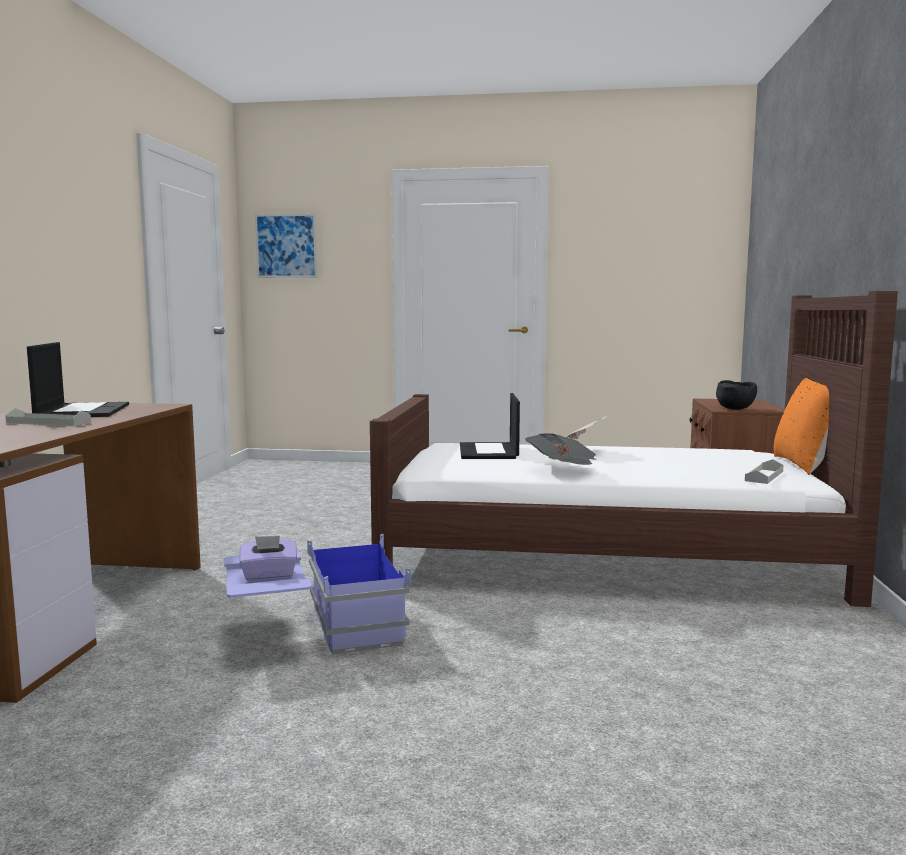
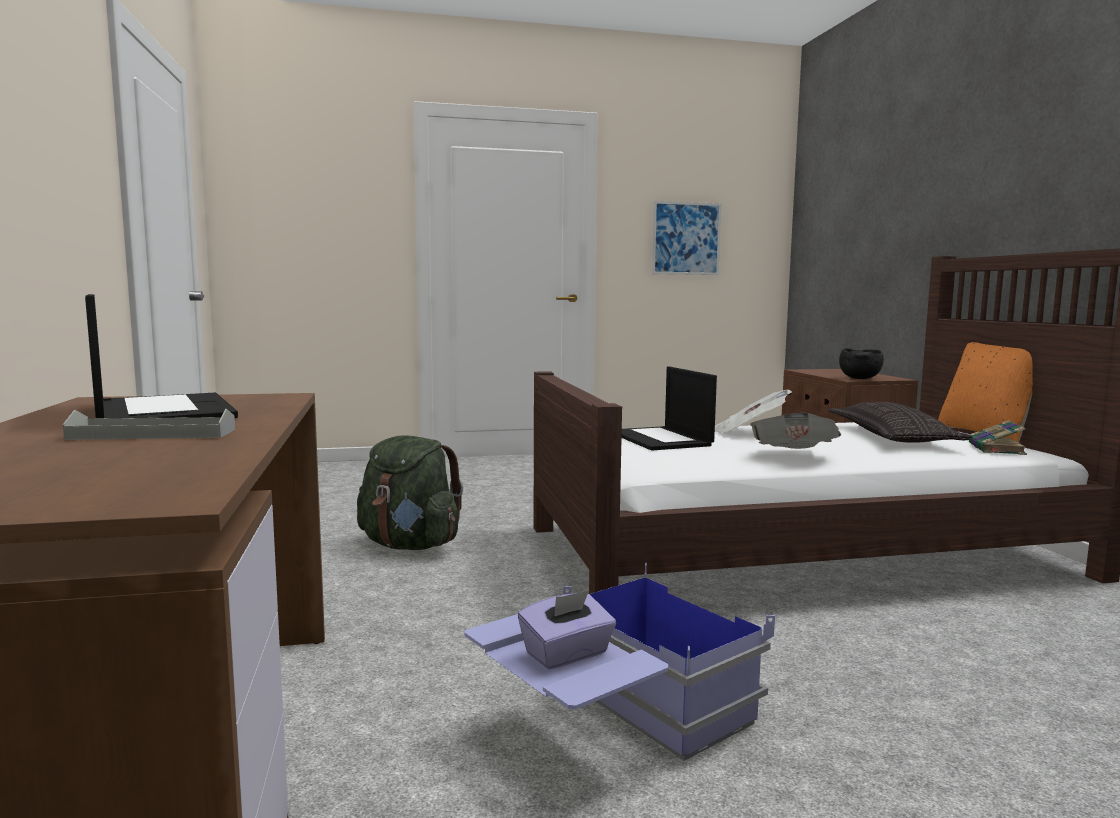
camera: 20 degrees left, 0 degrees up
(286, 246) = (273, 188): picture -> picture (686, 238)
(314, 521) = (410, 545): none -> green backpack
(694, 461) = (892, 436): none -> pillow
(764, 476) = (997, 449): grey tray -> book

